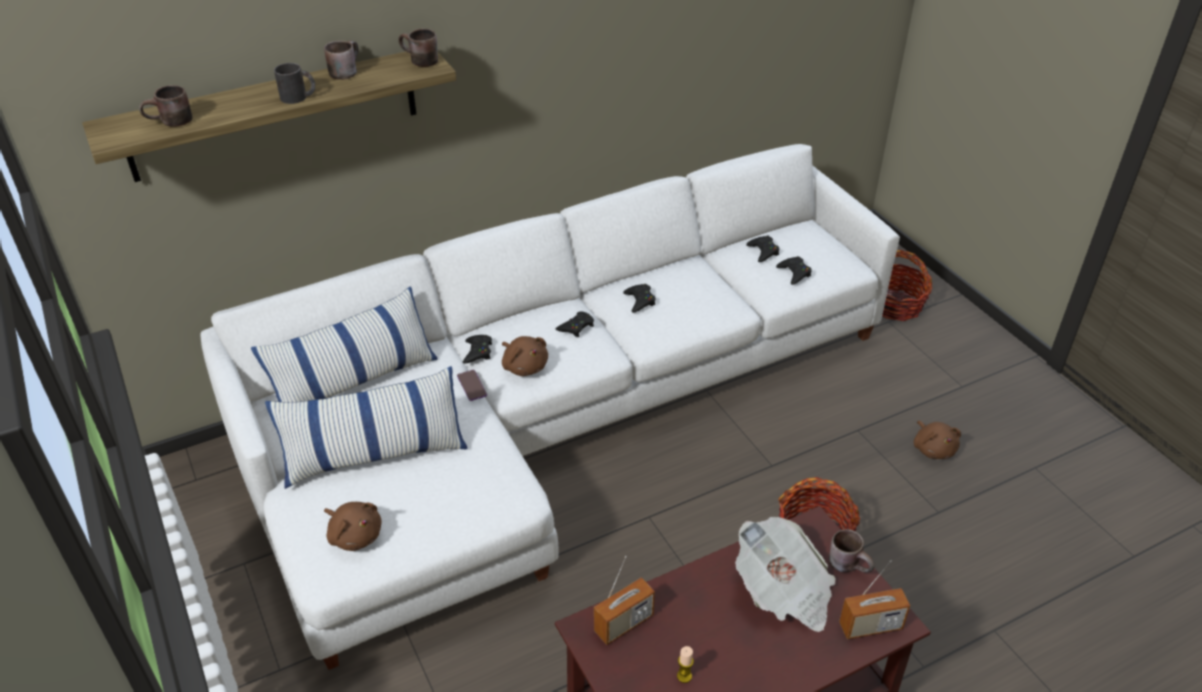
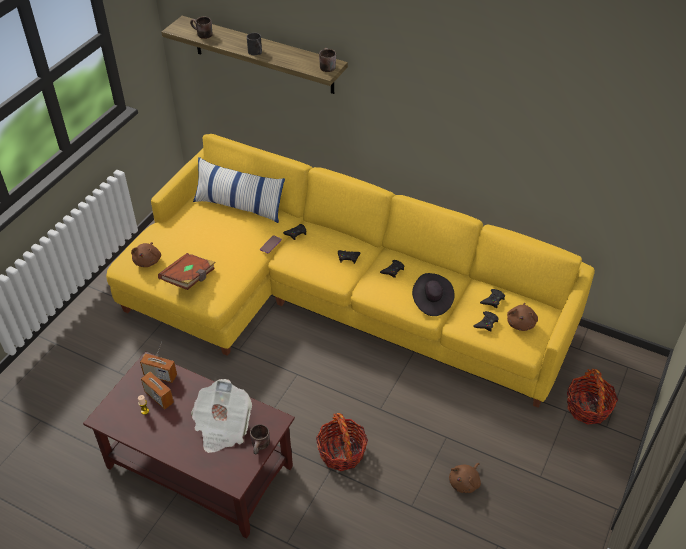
camera: 55 degrees right, 5 degrees up
(344, 71) = (293, 51): brown mug -> none
(374, 454) = (198, 239): pillow -> none
(450, 501) = (189, 279): none -> brown book
(524, 366) = (301, 255): brown plush toy -> brown plush toy (521, 323)
(549, 419) = (331, 299): white sofa -> yellow sofa
(717, 298) = (431, 301): none -> black hat
(870, 626) = (224, 471): radio -> radio (159, 397)

